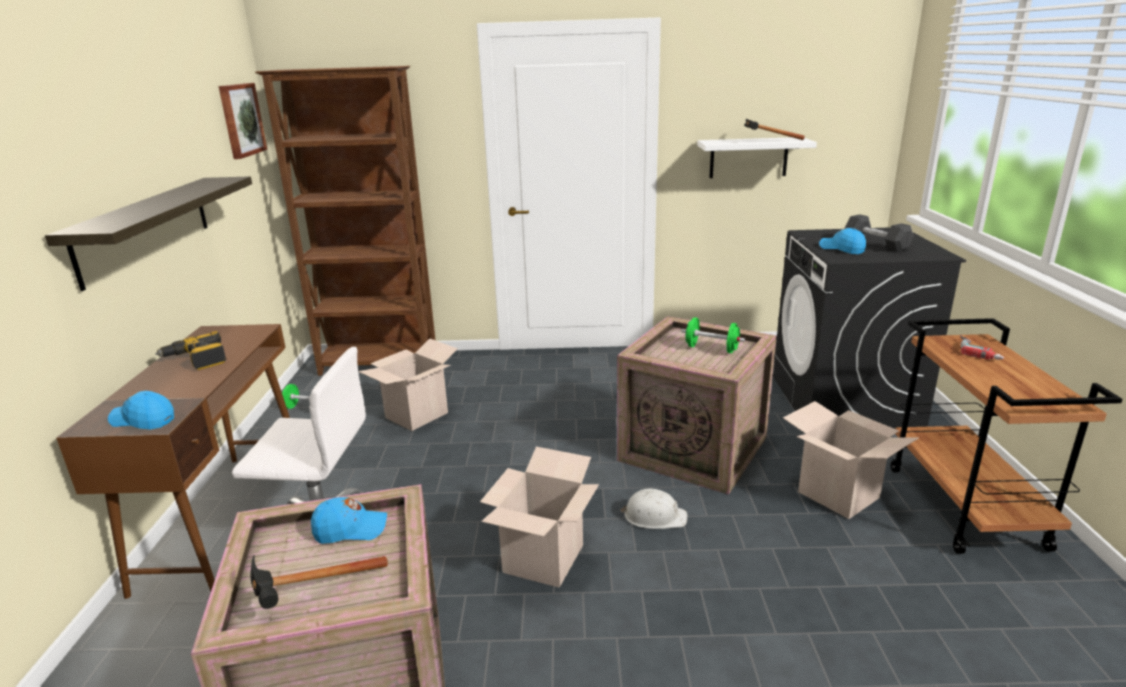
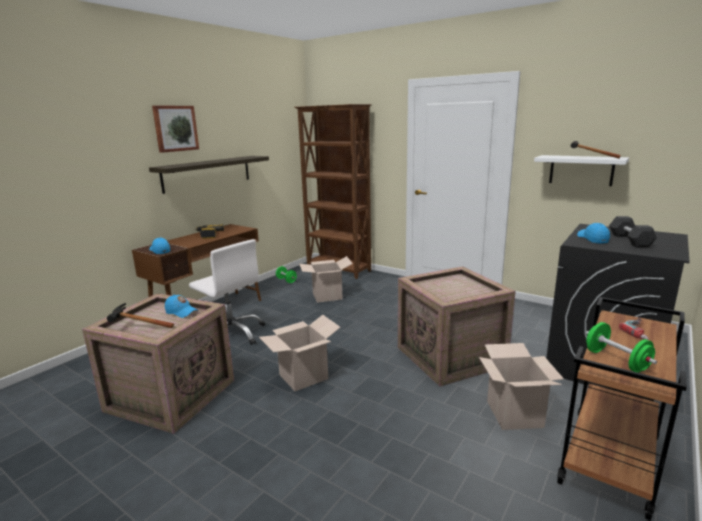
camera: 35 degrees right, 5 degrees down
(241, 120) = (287, 130): picture -> picture (175, 128)
(654, 516) = (381, 380): white hard hat -> none
(711, 349) = (463, 289): green dumbbell -> green dumbbell (616, 361)

